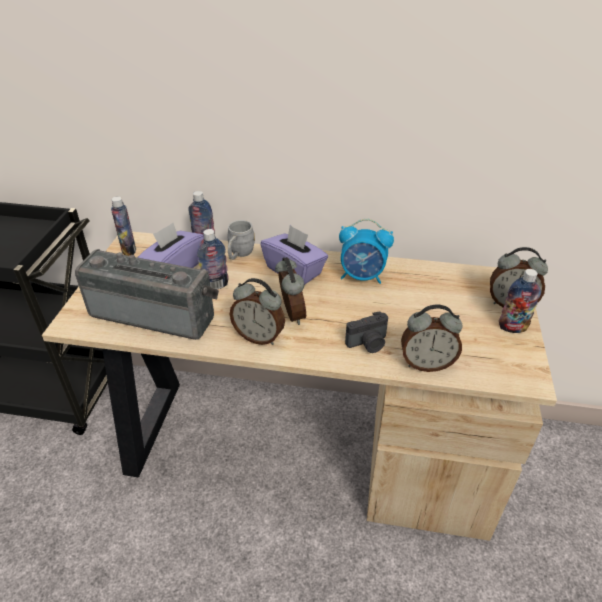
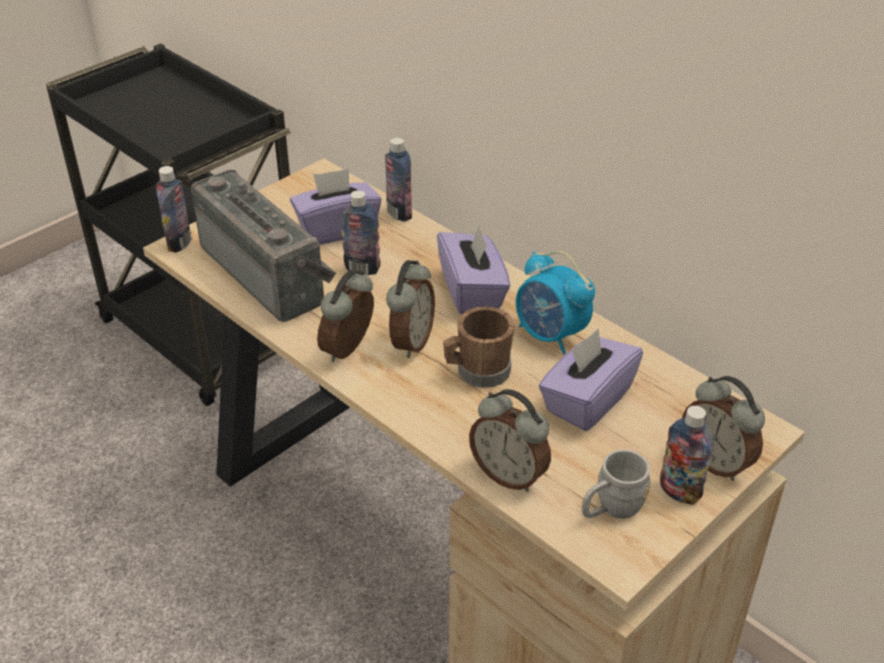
camera: 35 degrees right, 0 degrees up
(129, 250) = (308, 187): bottle -> bottle (179, 243)
(239, 254) = (427, 242): grey mug -> grey mug (611, 509)
(259, 336) = (350, 350): alarm clock -> alarm clock turned 60 degrees clockwise
(346, 314) = (477, 372): none -> brown mug
(368, 344) = (465, 418): camera -> none
(418, 302) = (586, 401): none -> purple tissue box

